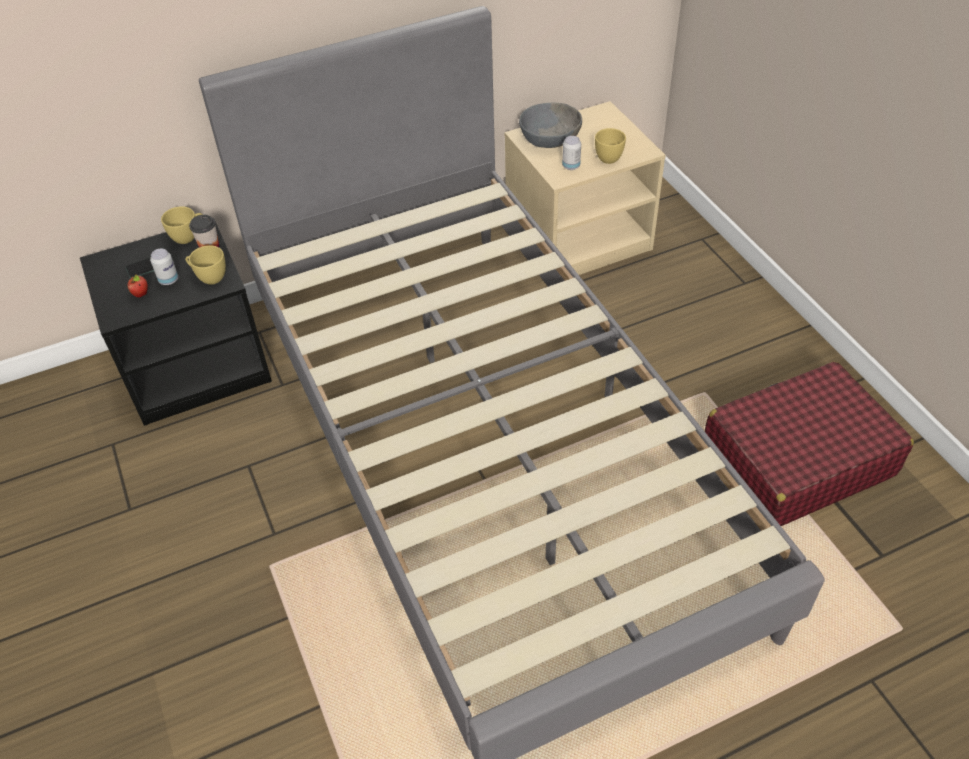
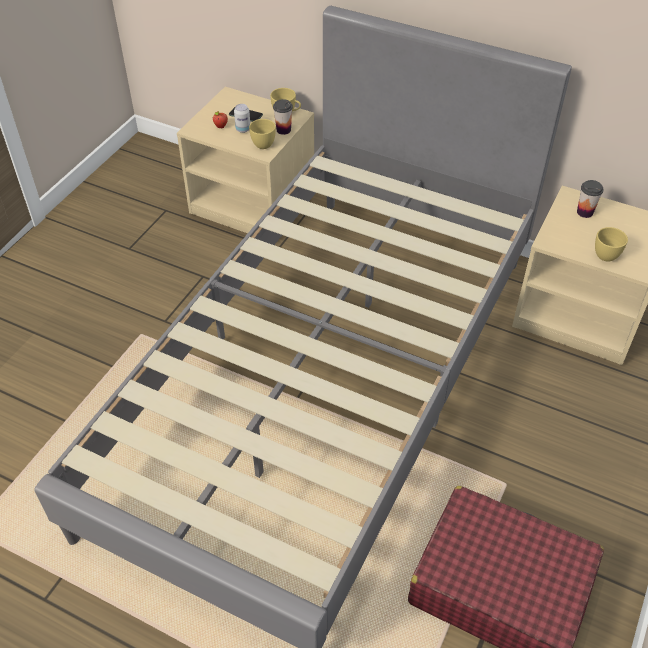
camera: 50 degrees right, 0 degrees up
(197, 365) = (254, 203): black nightstand -> beige nightstand
(549, 139) = (585, 212): grey bowl -> cup
(571, 166) = (569, 240): can -> none

